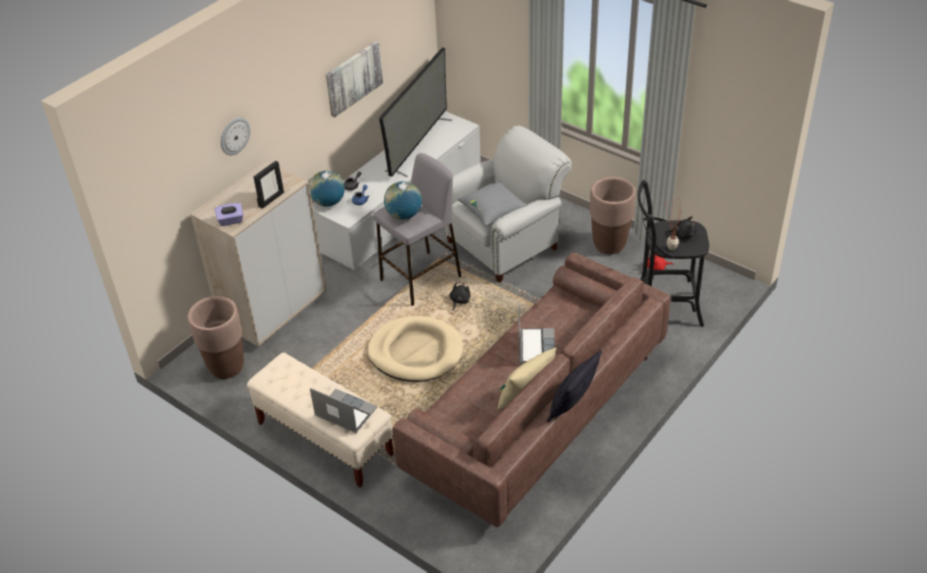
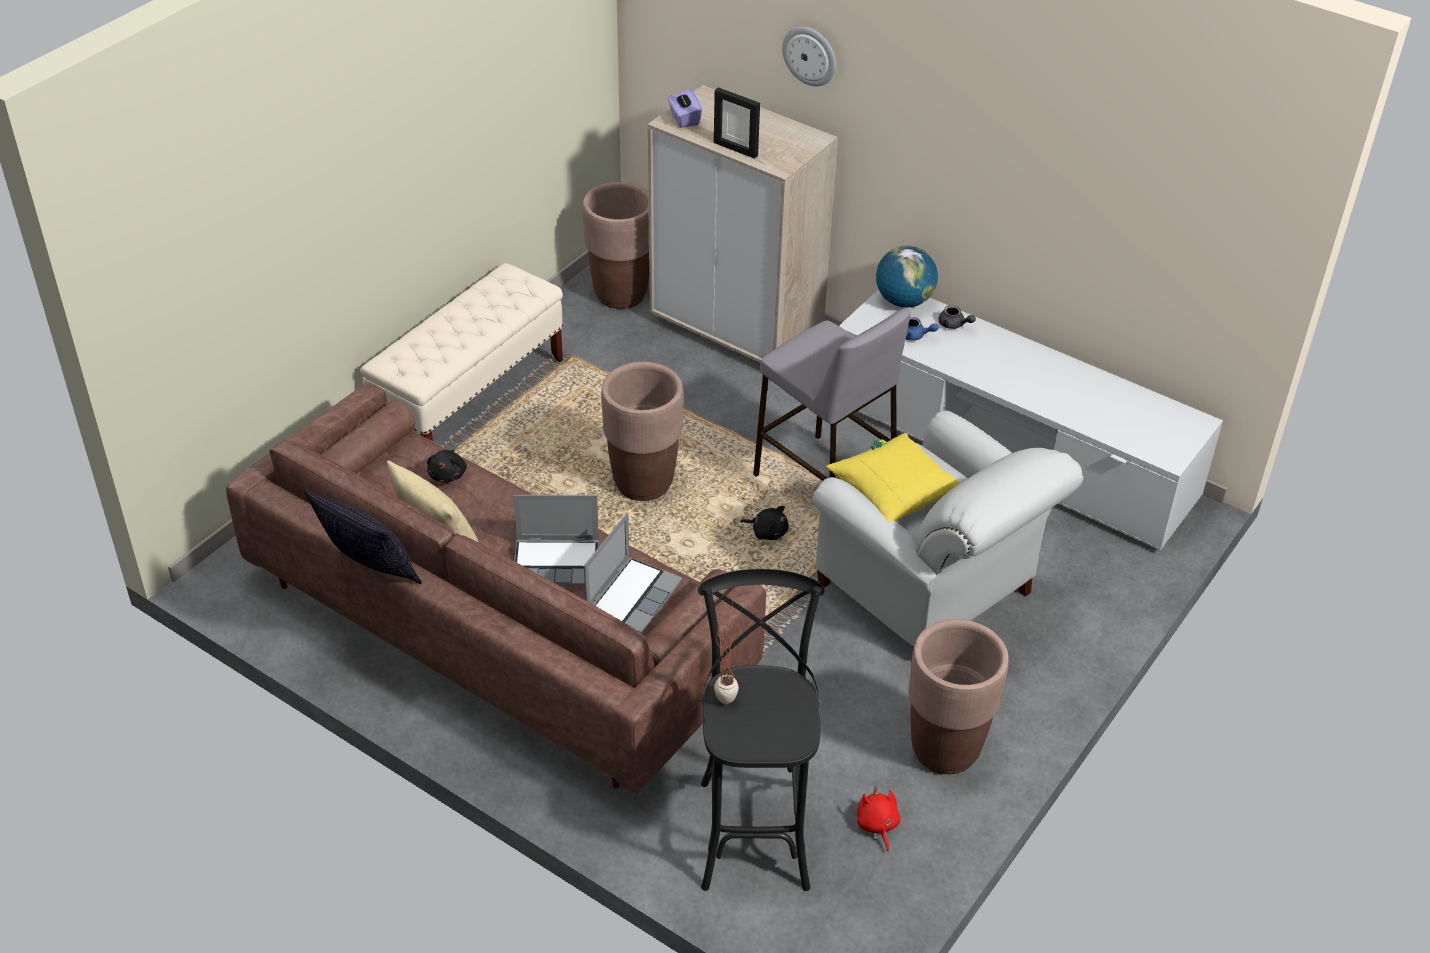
camera: 85 degrees right, 0 degrees up
(344, 412) = (426, 350): laptop -> laptop (633, 596)
(353, 78) = (1053, 183): picture -> none
(404, 215) = (814, 348): globe -> none
(415, 352) = (643, 483): beige dog bed -> brown planter
(418, 145) = (1090, 396): television -> none
(493, 211) = (894, 493): grey pillow -> yellow pillow
(682, 234) = (771, 722): black plush toy -> black plush toy (448, 474)

